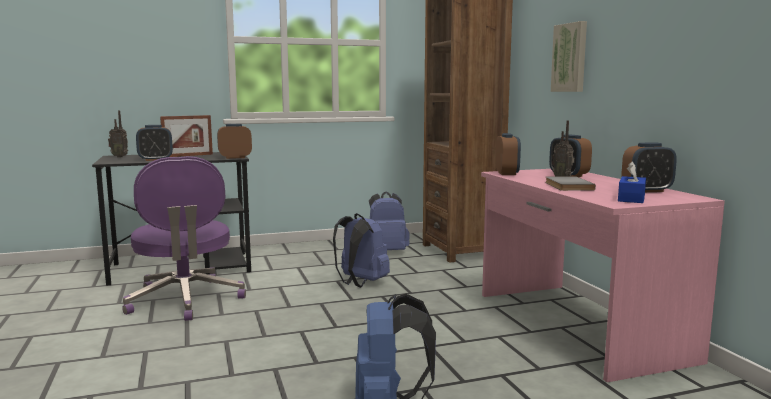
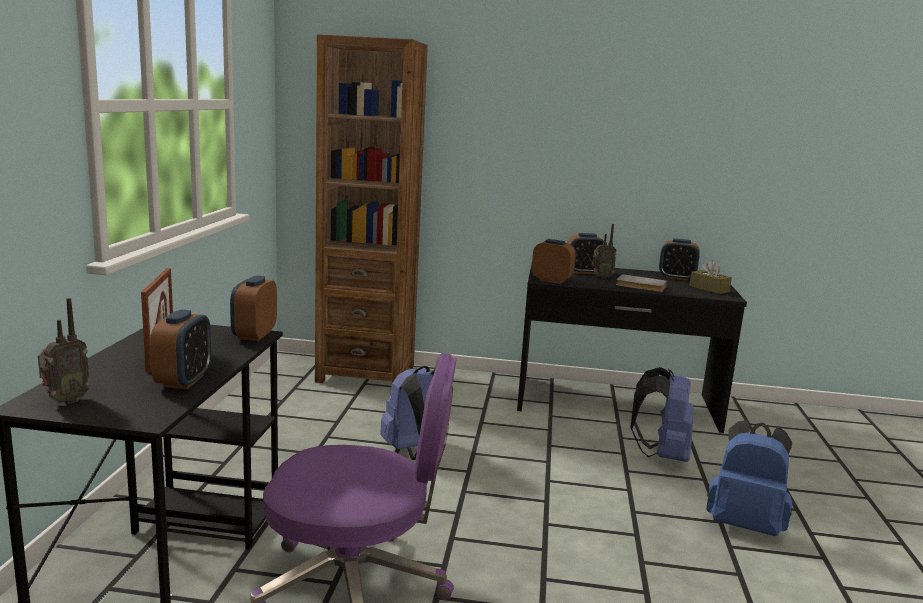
camera: 65 degrees left, 5 degrees up
(386, 252) = (313, 406): blue backpack -> blue backpack (662, 455)
(570, 58) = (532, 150): picture -> none
(576, 325) = (615, 403): pink desk -> black desk
(631, 198) = (709, 289): blue tissue box -> brown tissue box
(647, 190) = (676, 278): alarm clock -> alarm clock turned 90 degrees clockwise

